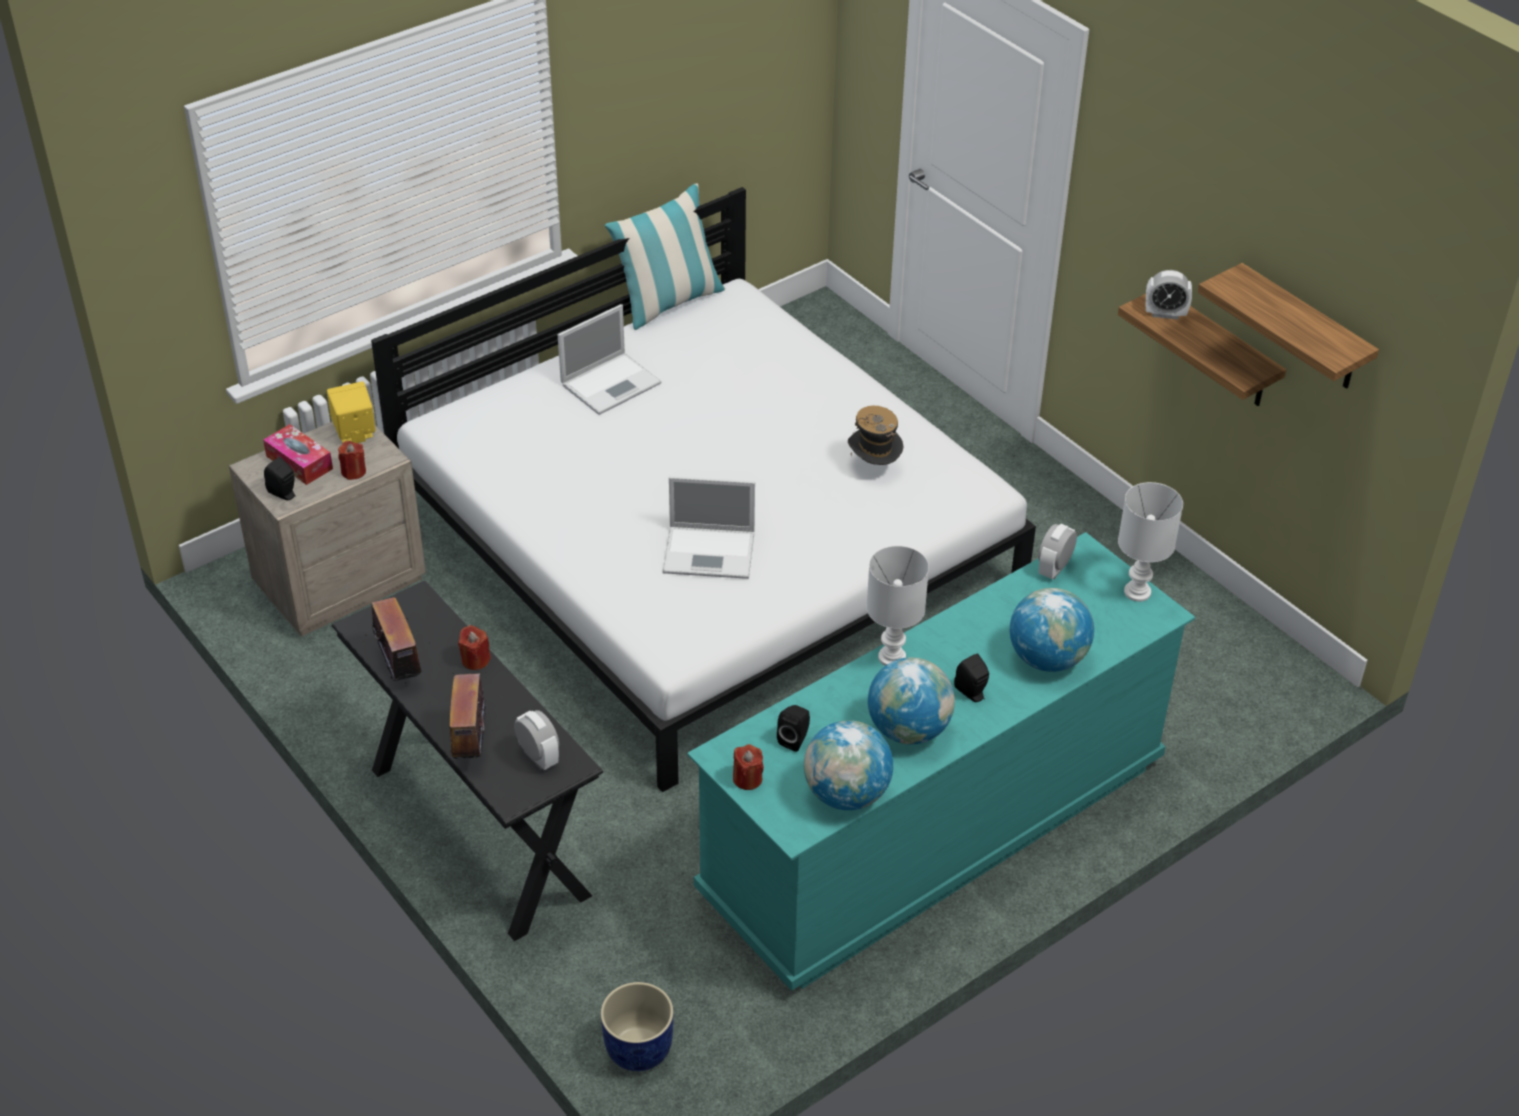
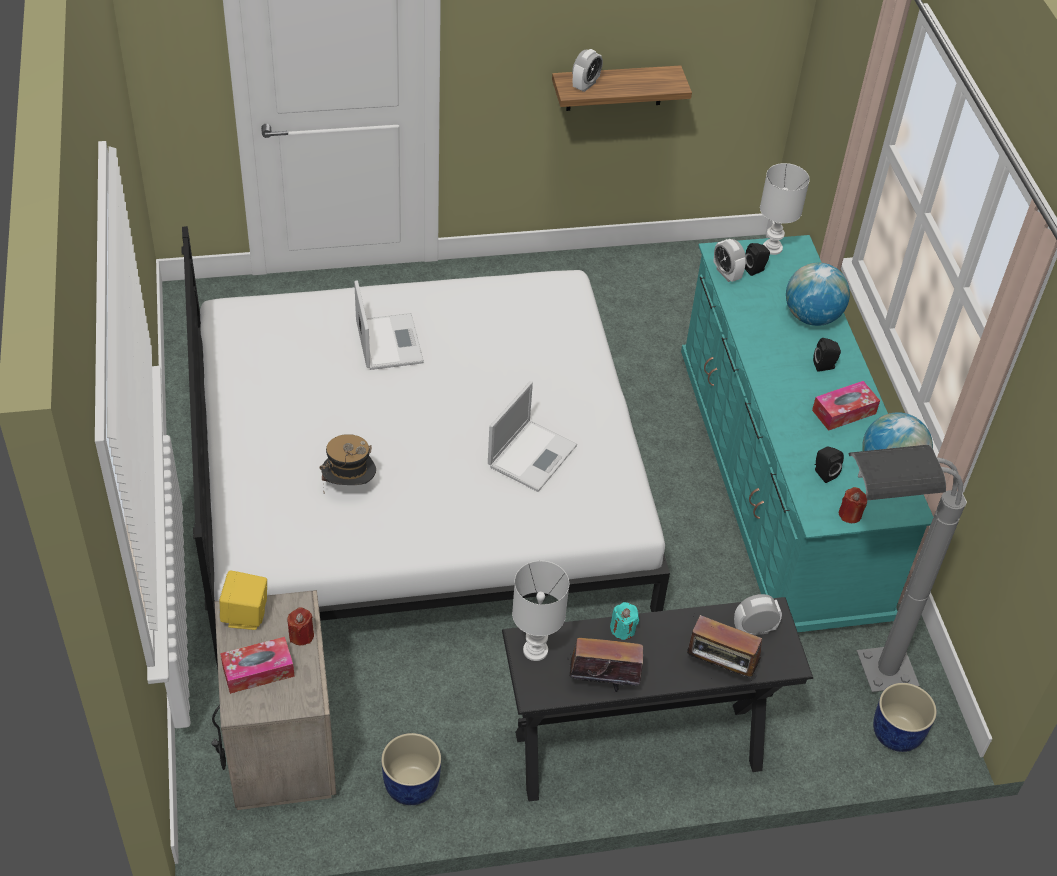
camera: 65 degrees left, 5 degrees up
(284, 494) = (295, 697): black speaker -> black speaker (755, 269)
(345, 683) = (412, 784): none -> blue planter
(475, 660) = (623, 629): red candle -> turquoise candle
(612, 383) = (281, 430): laptop -> laptop (388, 341)
(668, 303) = (203, 354): pillow -> none
(693, 983) = (852, 677): none -> grey floor lamp
(873, 468) = (500, 327): hat -> hat (349, 486)
(891, 656) = (767, 389): white table lamp -> white table lamp (534, 650)
(908, 730) = (844, 412): globe -> tissue box
(1303, 330) = (692, 30): shelf -> none

